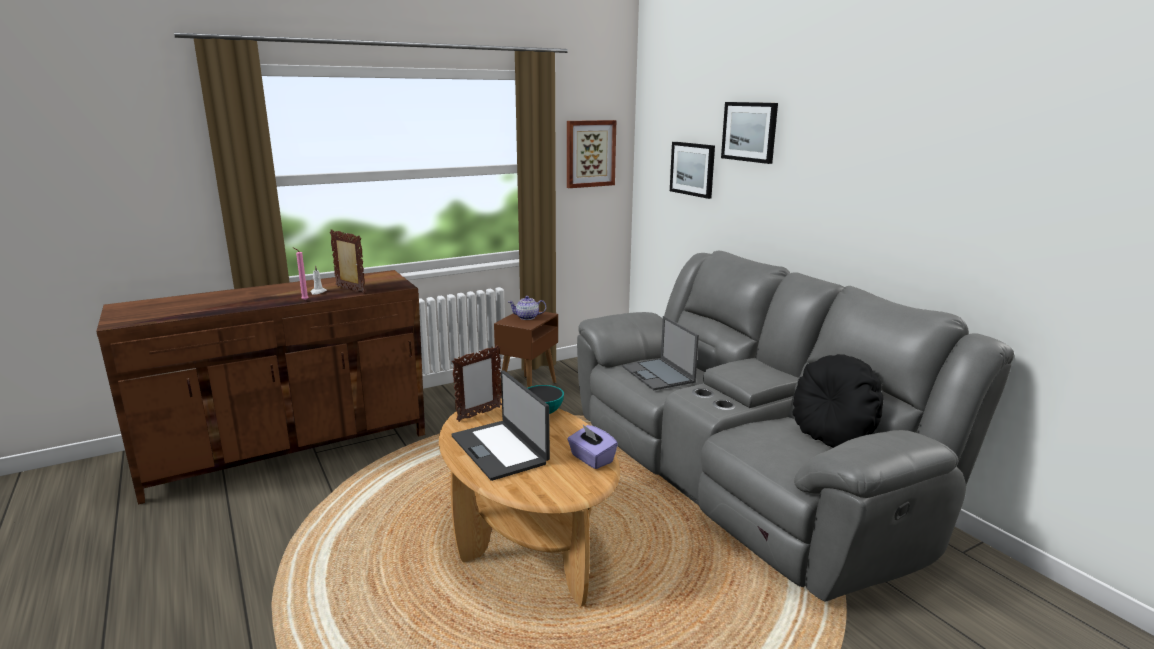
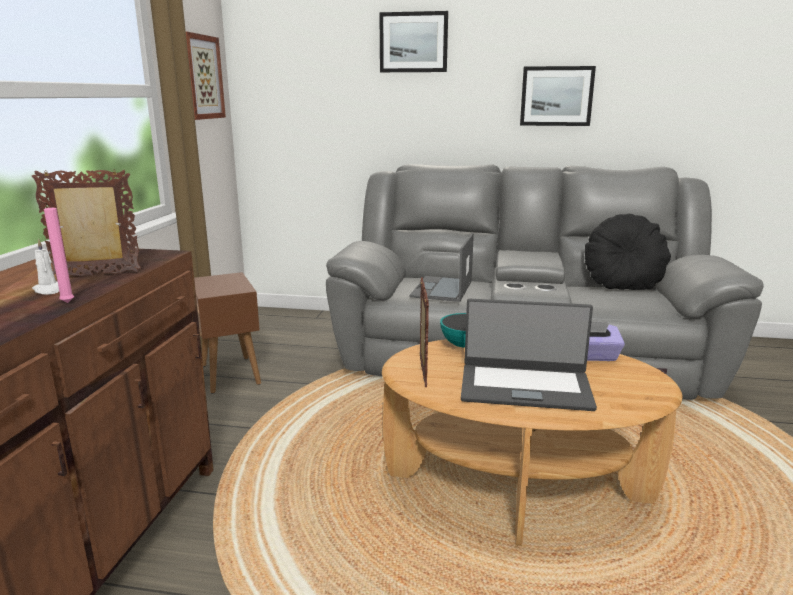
camera: 50 degrees left, 0 degrees up
(527, 317) = (221, 283): teapot -> none
(659, 375) = (442, 289): laptop -> laptop turned 90 degrees clockwise
(692, 169) = (334, 89): picture -> picture (556, 96)

